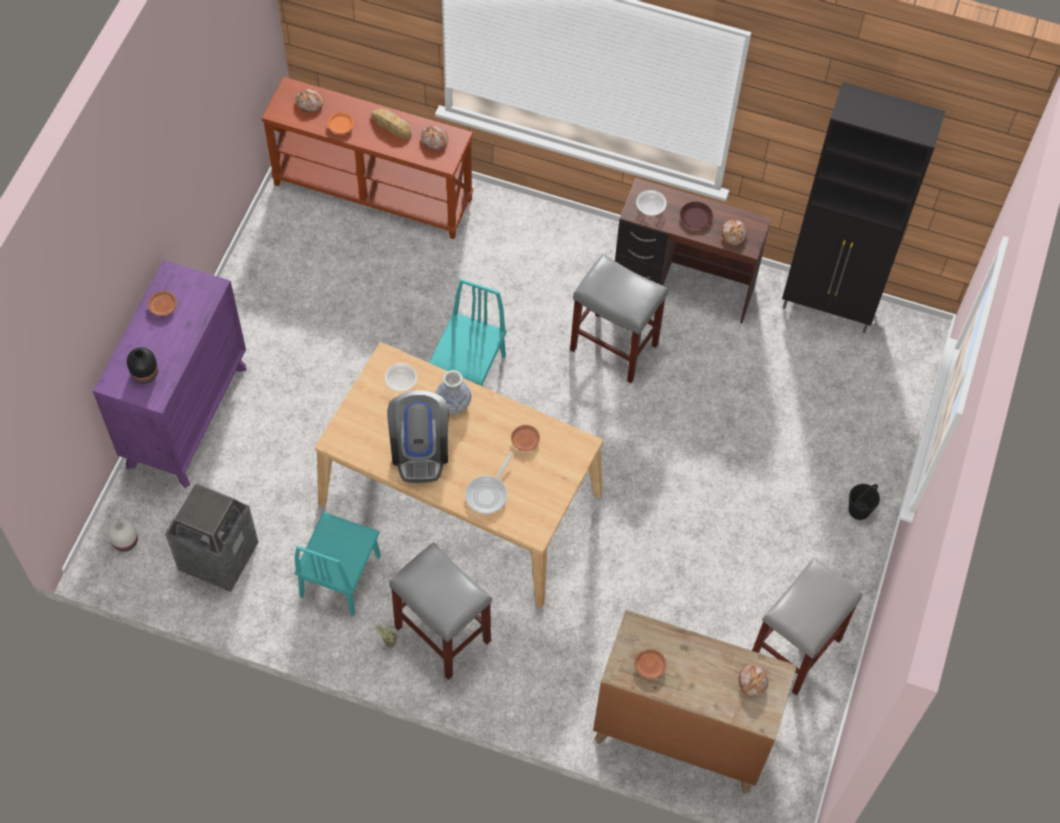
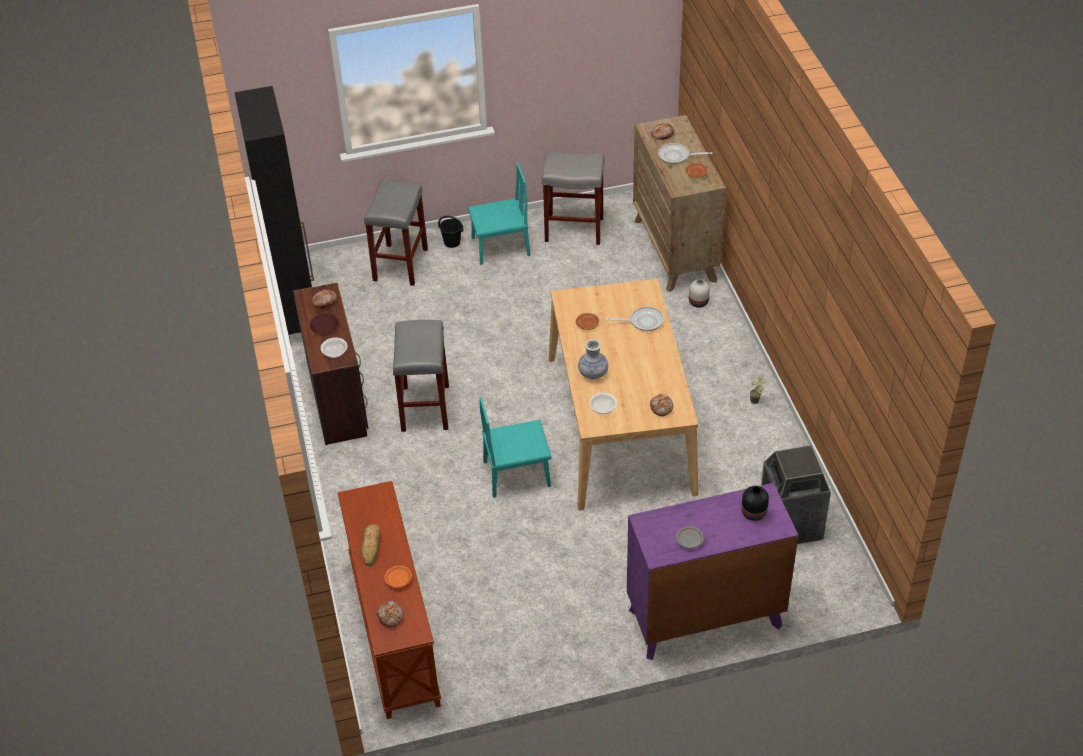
camera: 120 degrees left, 15 degrees down
(125, 541) = (834, 586): white vase -> white vase (698, 302)
(163, 306) = (689, 540): brown plate -> grey plate
(340, 575) = (736, 452): turquoise chair -> turquoise chair (500, 246)
(420, 450) = (645, 370): coffee machine -> none
(434, 141) = (366, 510): bread -> bread (662, 407)
(441, 634) = (723, 381): grey stool -> grey stool (400, 265)
(698, 668) = (676, 156): none -> frying pan

